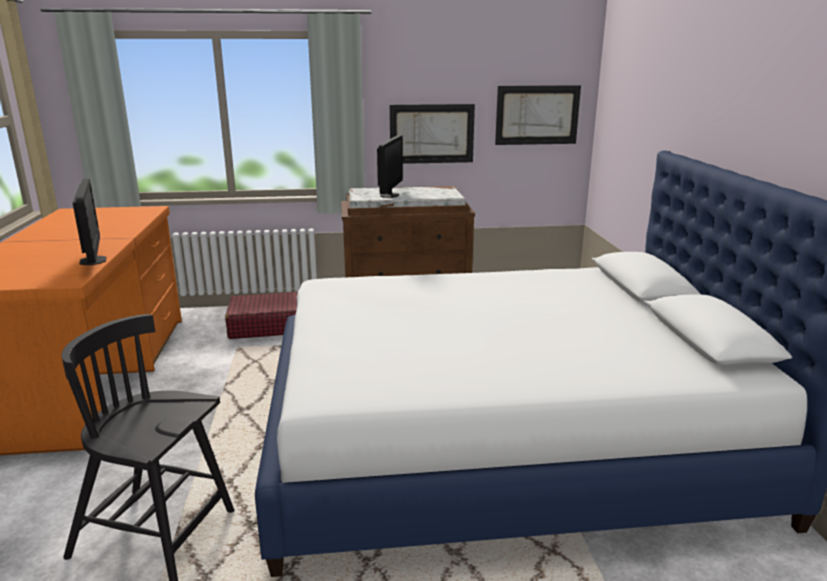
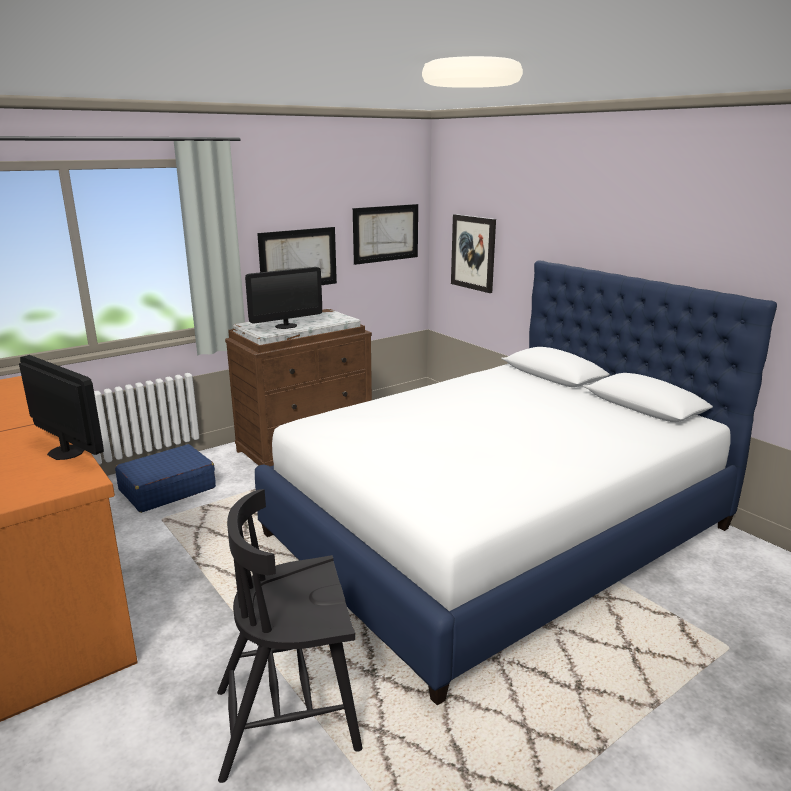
camera: 30 degrees left, 0 degrees up
(265, 326) = (167, 489): red suitcase -> blue suitcase
(389, 195) = (286, 326): monitor -> monitor turned 75 degrees clockwise
(622, 141) = (473, 252): none -> picture

